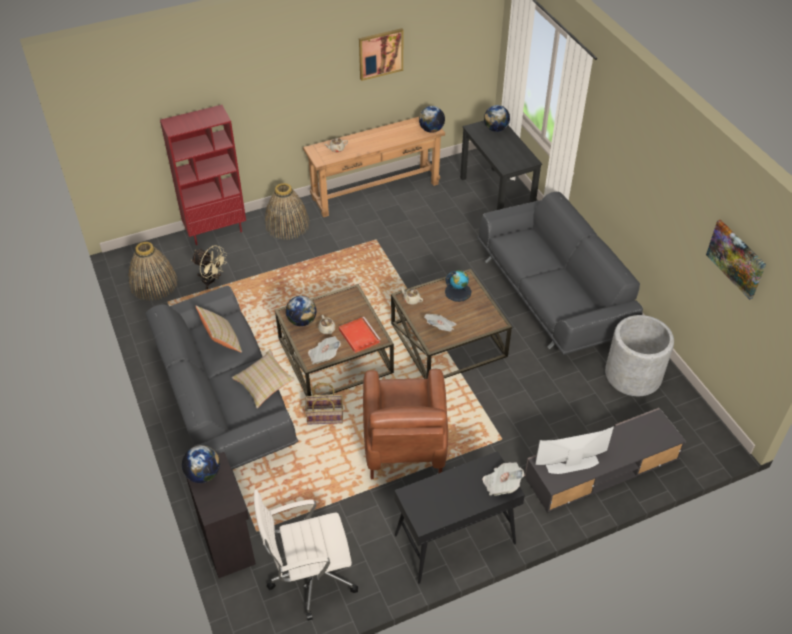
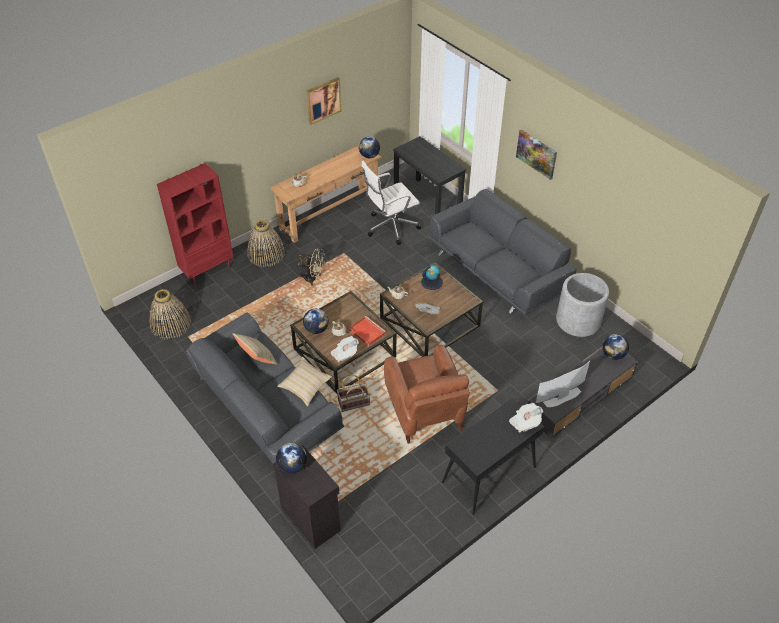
camera: 15 degrees left, 0 degrees up
(212, 281) = (220, 312): beige fan -> beige fan (313, 279)
(310, 577) = (387, 530): white office chair -> white office chair (390, 227)
(496, 129) = (420, 147): globe -> globe (613, 355)
(736, 258) = (653, 216): picture -> picture (536, 154)

